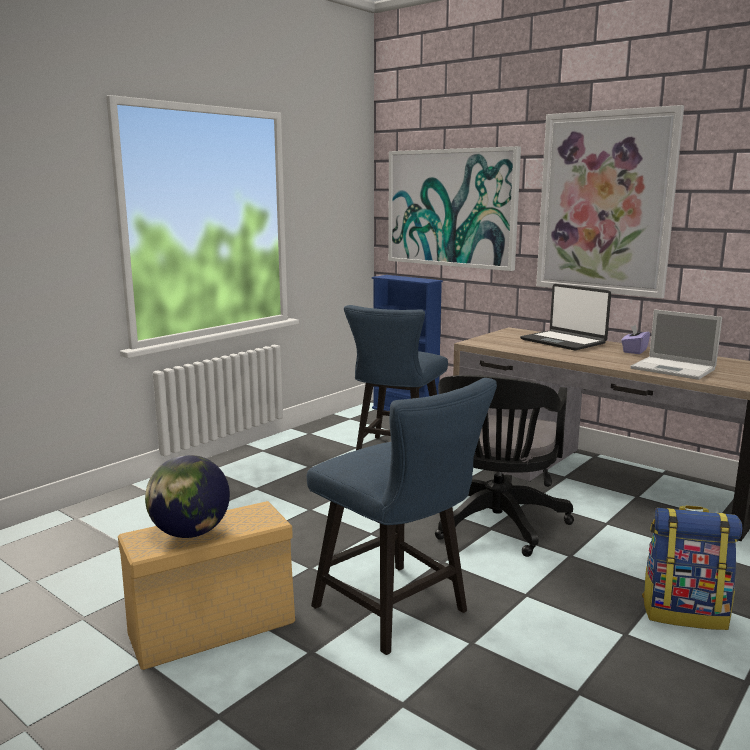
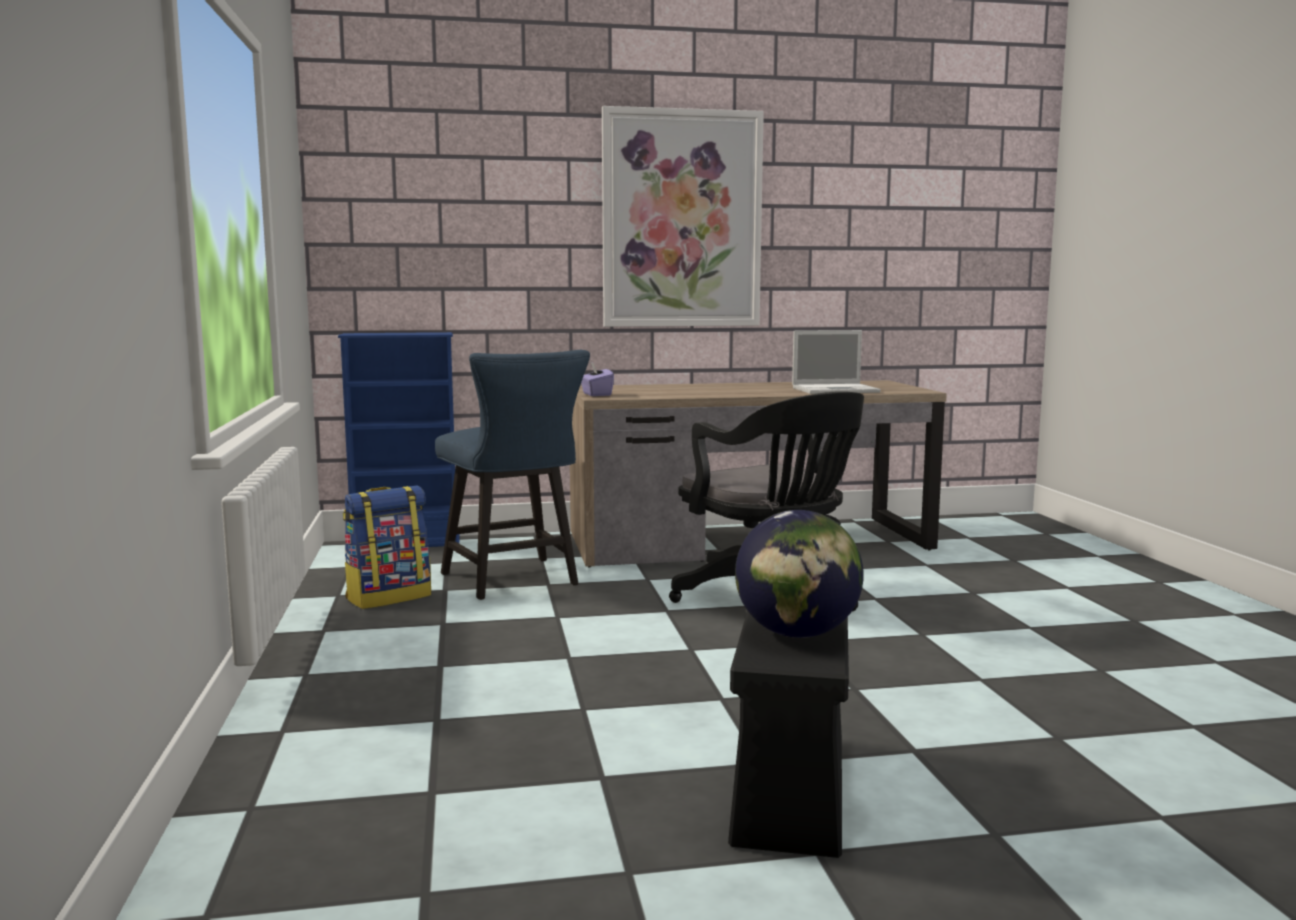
camera: 50 degrees left, 5 degrees down
(215, 627) = (789, 787): beige storage box -> black storage box
(398, 612) = (886, 689): blue chair -> none
(451, 208) = (458, 227): picture -> none
(563, 341) = (673, 387): laptop -> none
(634, 351) = (756, 385): purple tissue box -> purple tissue box (596, 394)
(684, 613) = (1020, 601): backpack -> backpack (389, 597)

